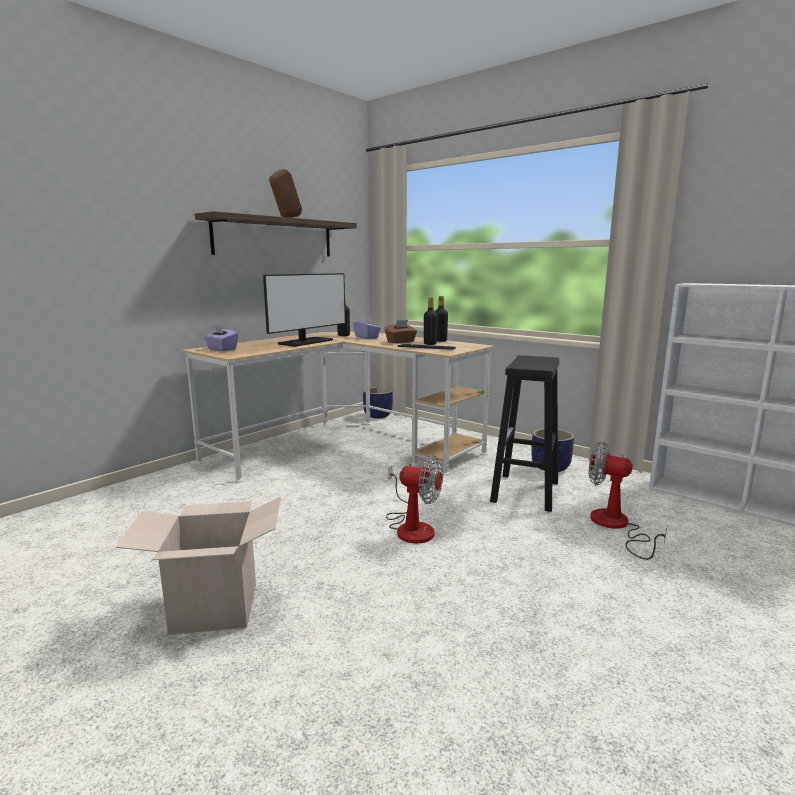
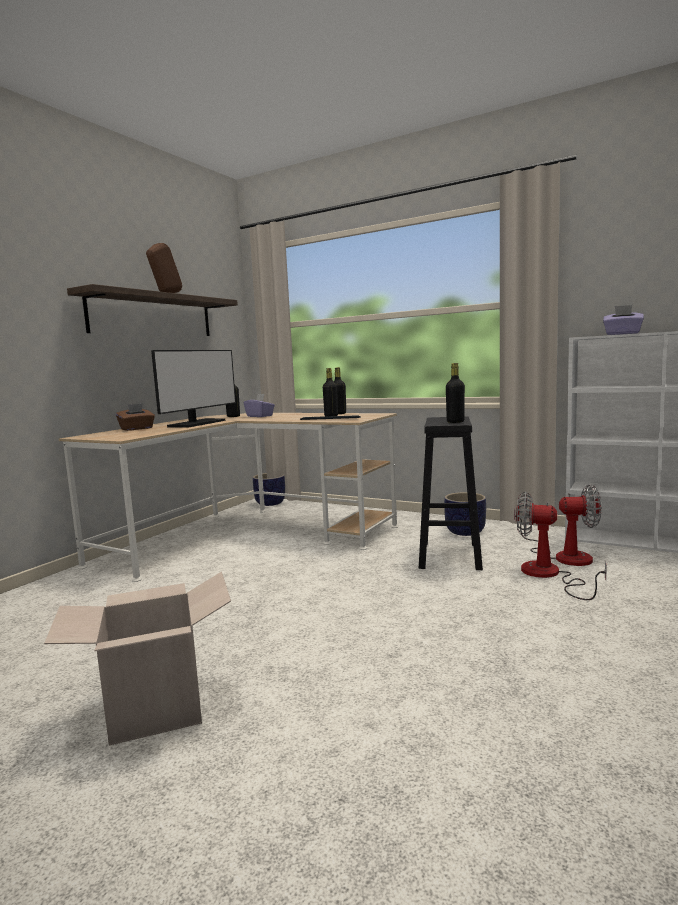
camera: 10 degrees left, 5 degrees down
(221, 349) = (106, 434): purple tissue box -> purple tissue box (622, 334)
(401, 342) = (299, 417): brown tissue box -> brown tissue box (137, 429)
(411, 526) = (347, 601): fan -> fan (563, 555)
(540, 365) = (455, 422): none -> black bottle

